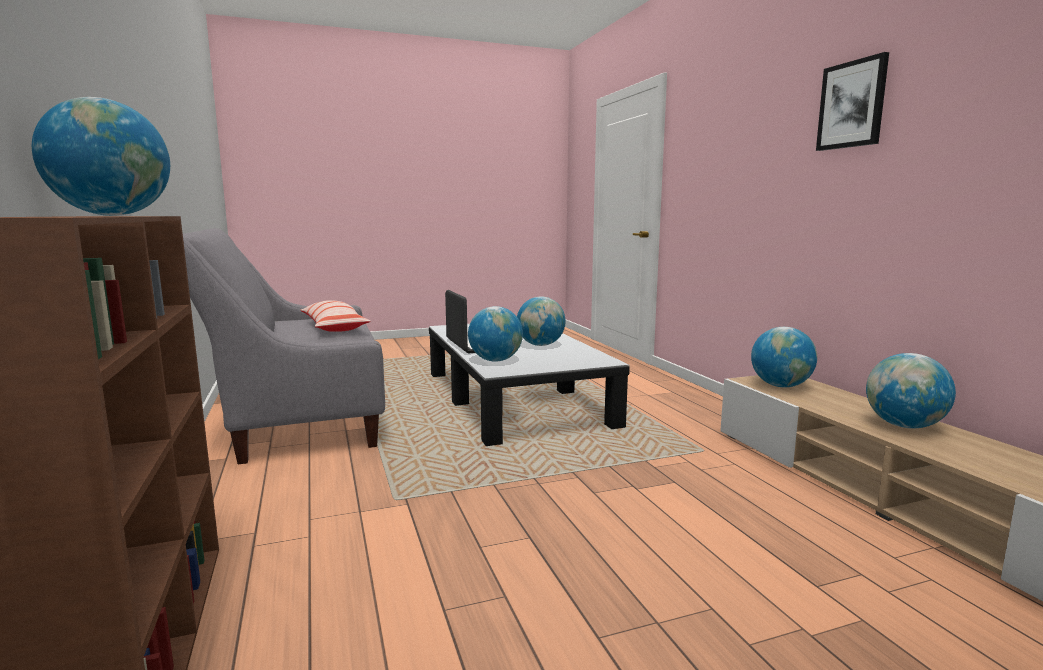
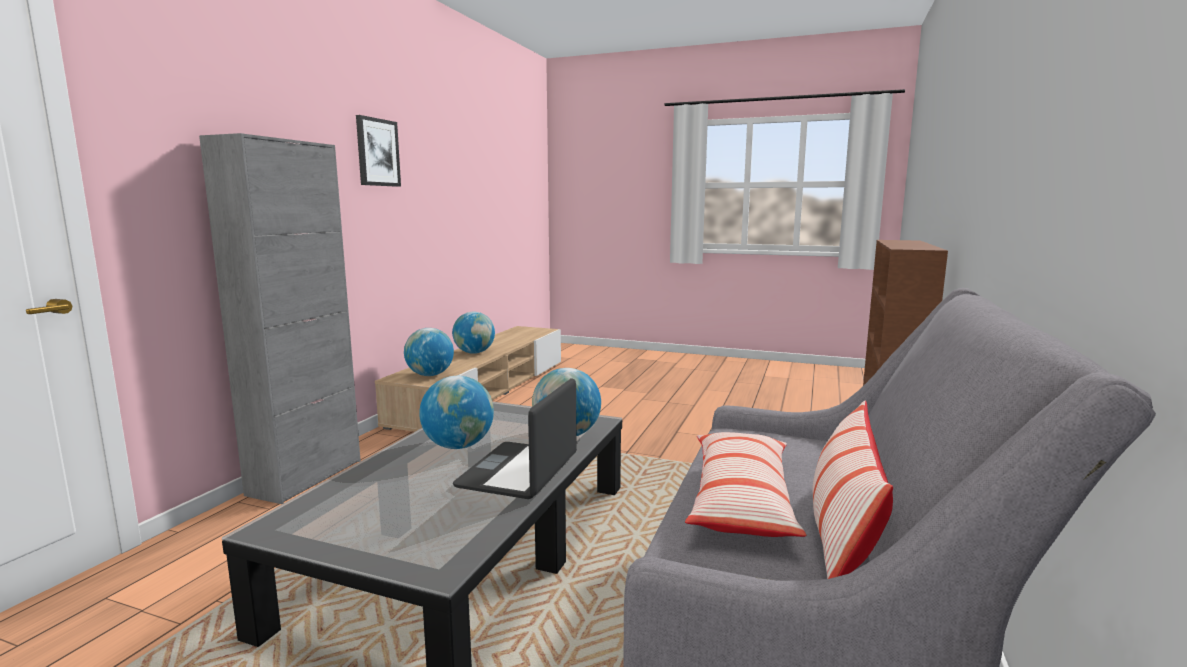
camera: 140 degrees left, 0 degrees up
(112, 215) = (914, 246): globe -> none
(284, 328) = (843, 531): none -> pillow
(690, 392) = (306, 477): none -> grey cabinet

